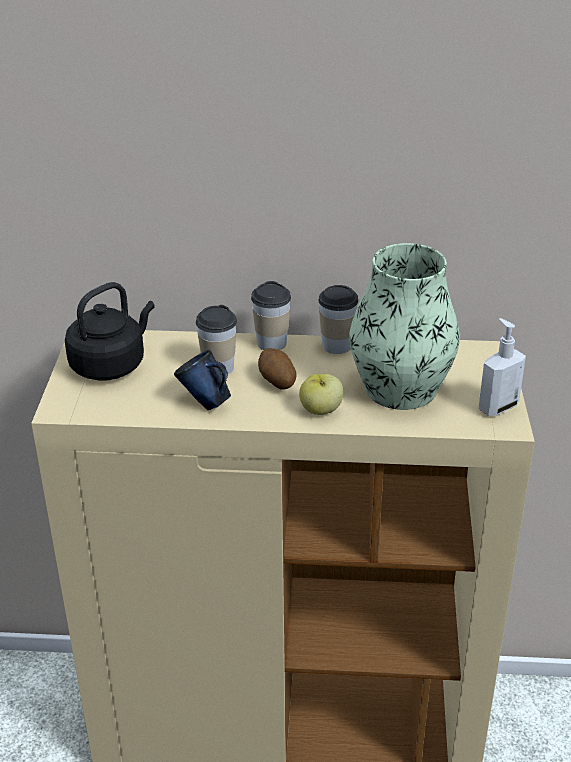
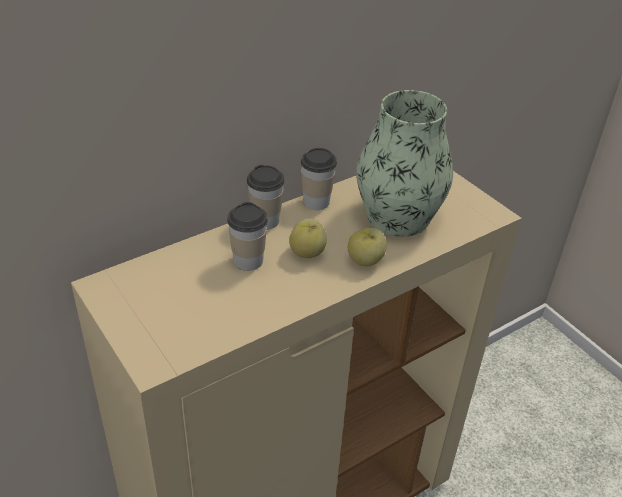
camera: 40 degrees left, 5 degrees up
(111, 364) = (152, 300): black kettle -> none
(205, 403) = (273, 297): blue mug -> none
(277, 382) = (308, 252): potato -> apple
(497, 407) = (473, 203): soap dispenser -> none

